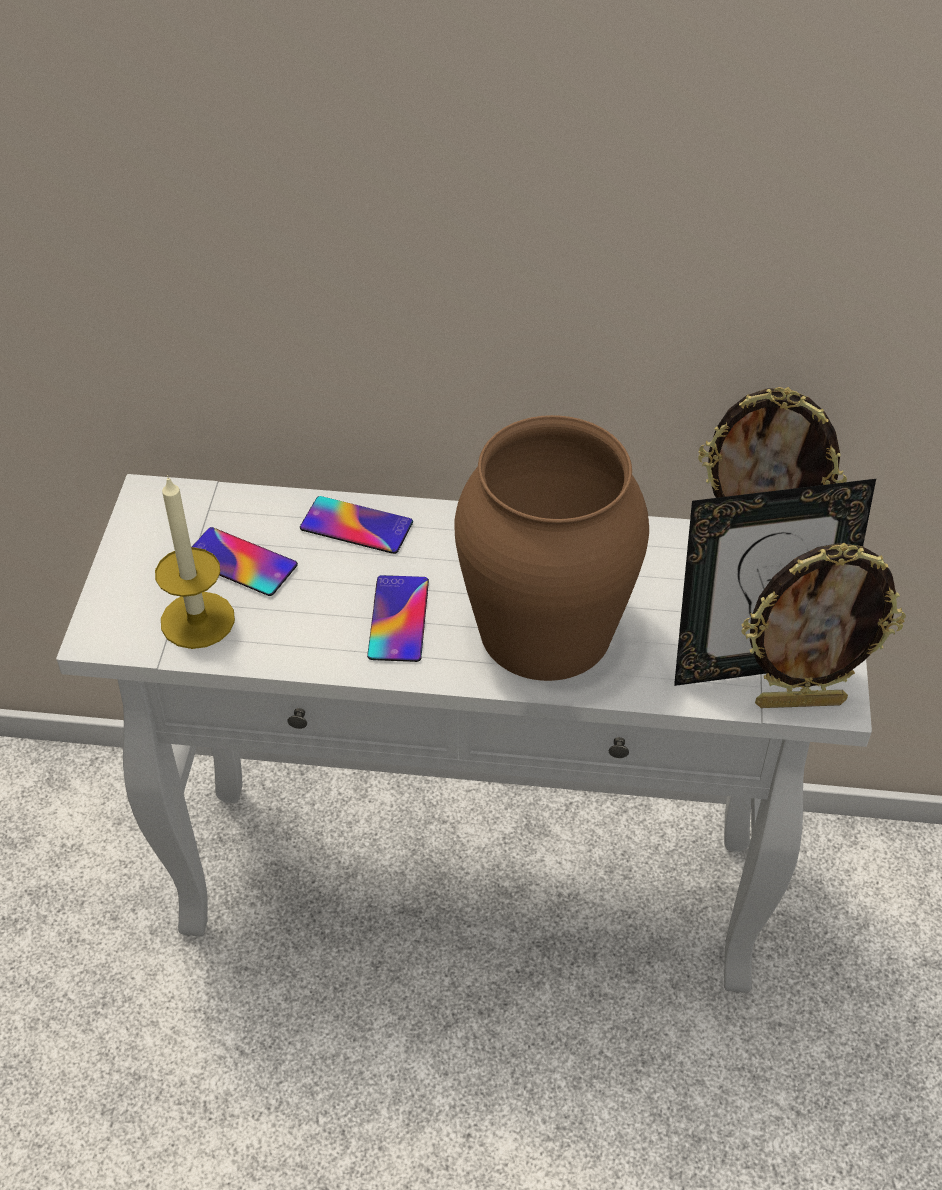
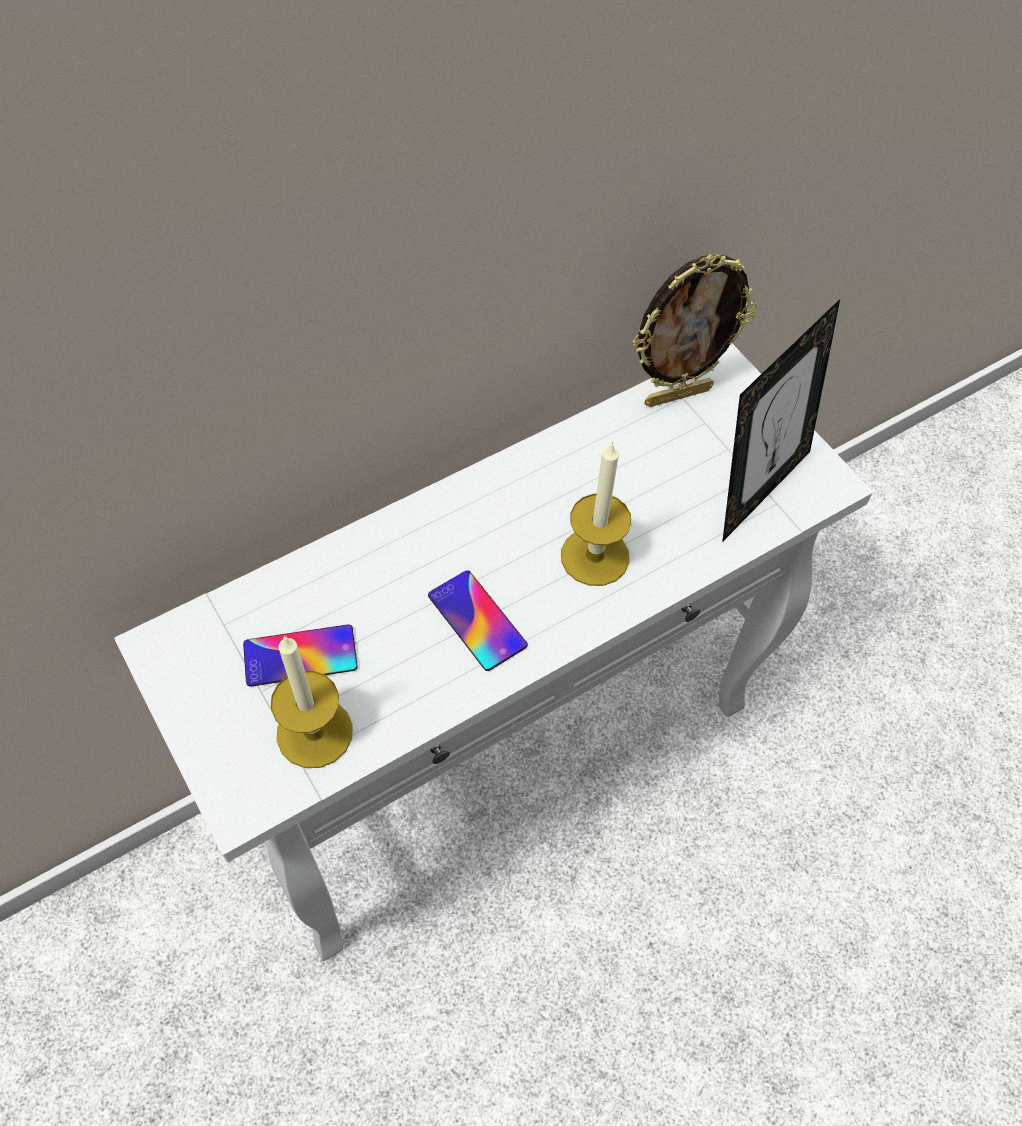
camera: 40 degrees left, 10 degrees up
(356, 526) = (366, 560): phone -> none
(546, 630) = (595, 556): brown vase -> candle
(799, 701) = (811, 498): picture frame -> none

